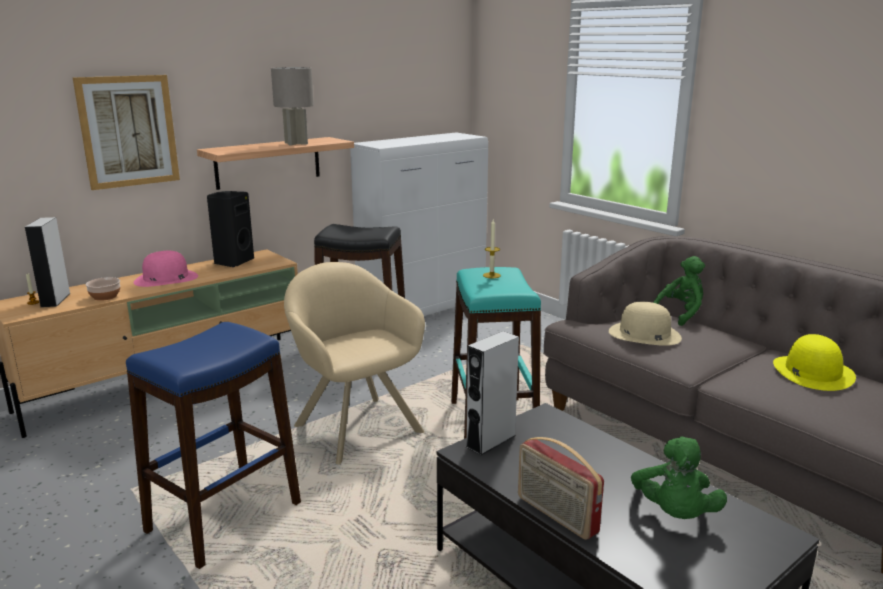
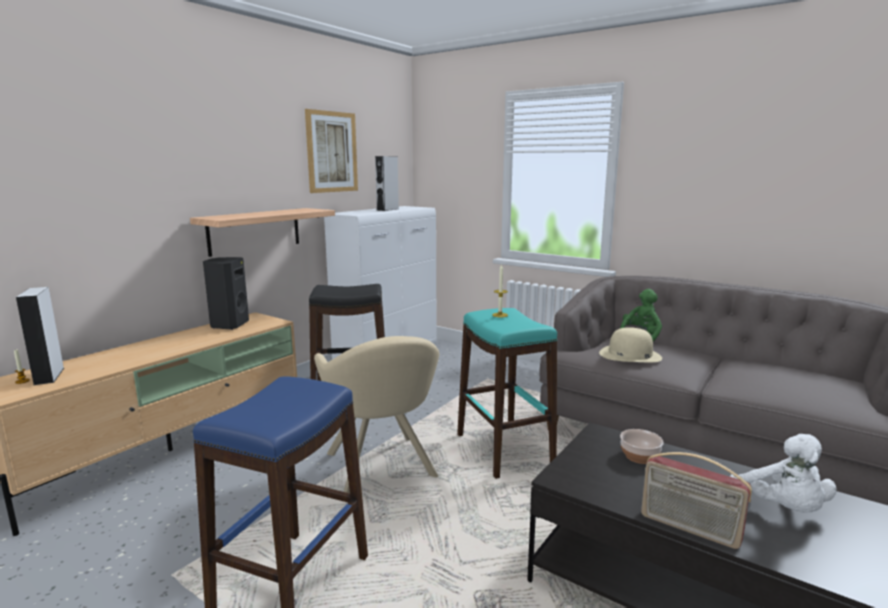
camera: 15 degrees left, 5 degrees down
(105, 297) = (107, 368): bowl -> bowl (640, 456)
(128, 131) = (122, 199): picture -> picture (332, 152)
(166, 279) = (167, 345): pink hat -> none
(296, 143) = (283, 212): grey table lamp -> none
(355, 425) = (382, 468): beige armchair -> beige armchair turned 150 degrees counterclockwise
(490, 441) = (573, 464): grey speaker -> grey speaker (387, 209)
(674, 514) = (782, 509): green plush toy -> white plush toy
(812, 372) = (779, 371): yellow hat -> none

